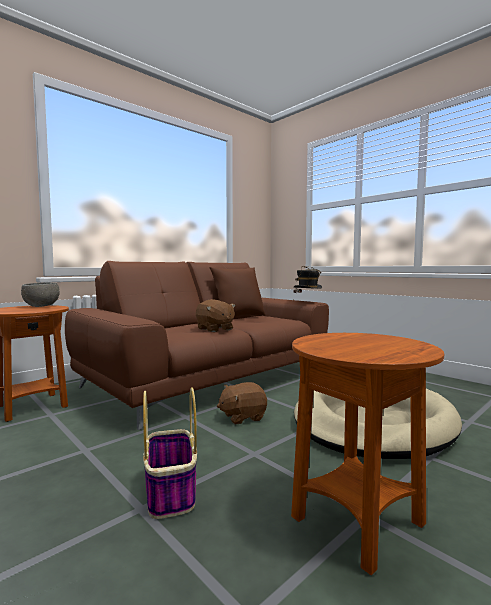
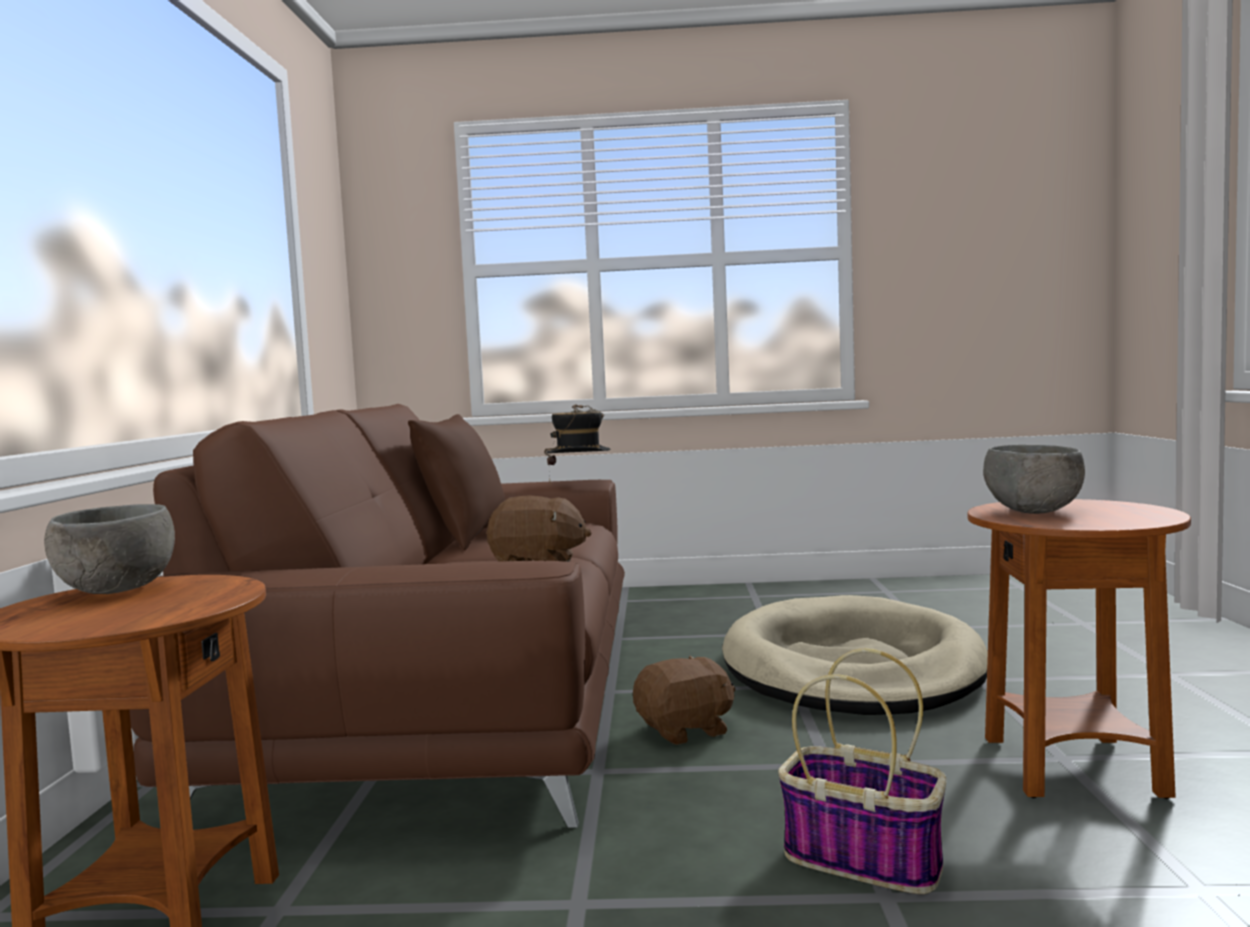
camera: 45 degrees left, 0 degrees up
(242, 417) = (685, 730): brown plush toy -> brown plush toy turned 135 degrees counterclockwise
(345, 339) = (1032, 512): none -> grey bowl

